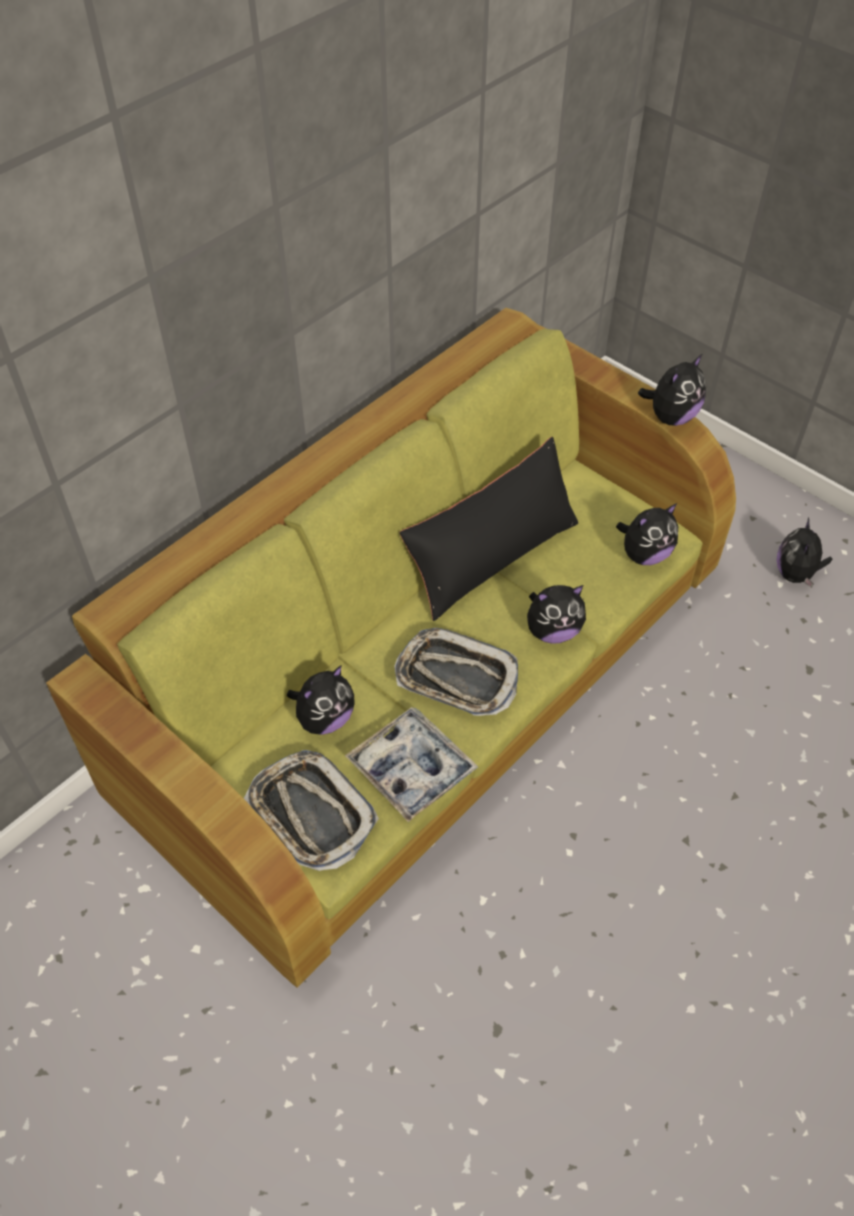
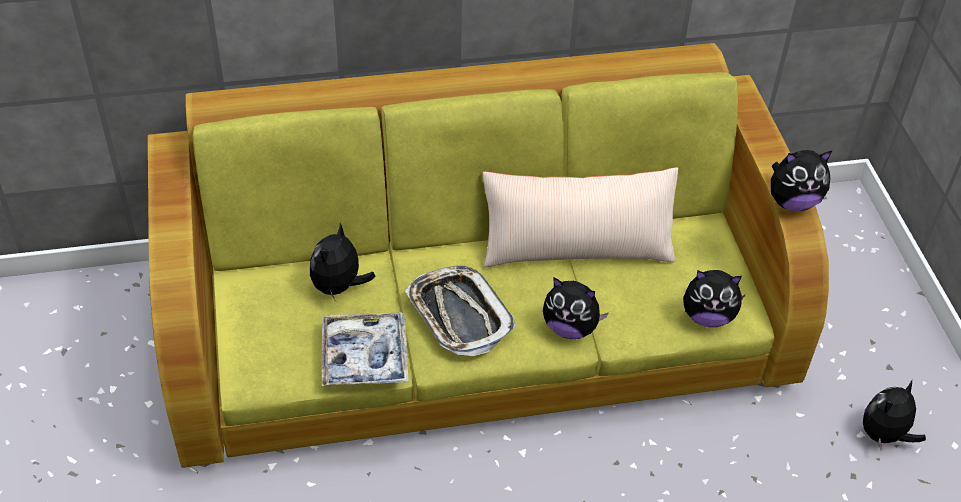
camera: 35 degrees right, 5 degrees down
(311, 814) = (267, 341): tray -> none
(324, 719) = (339, 287): plush toy -> plush toy turned 120 degrees clockwise
(492, 557) = (576, 248): black pillow -> beige pillow

